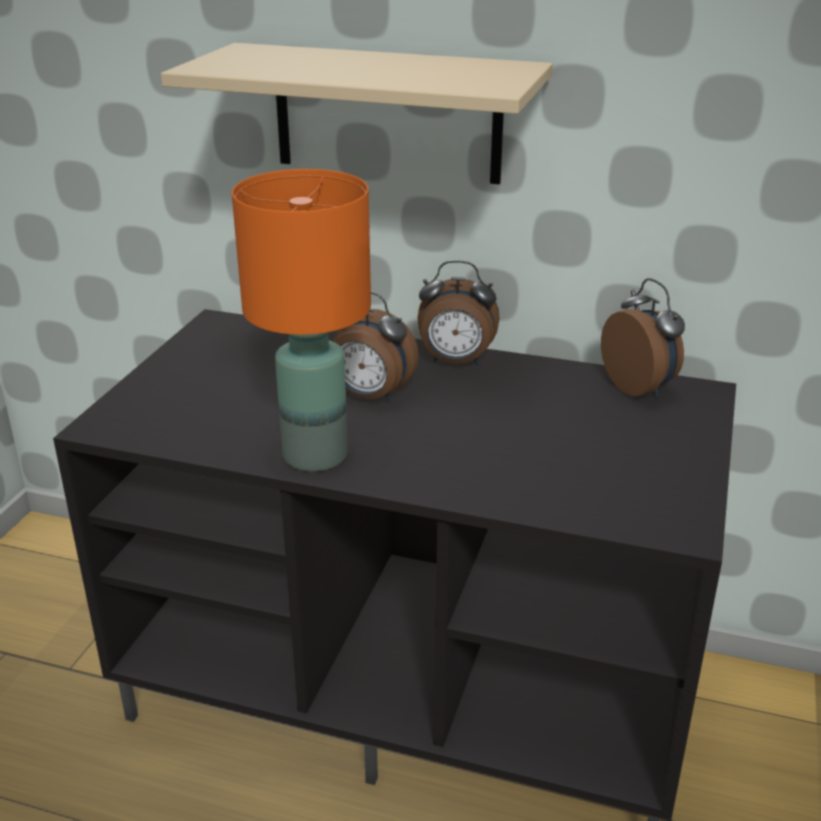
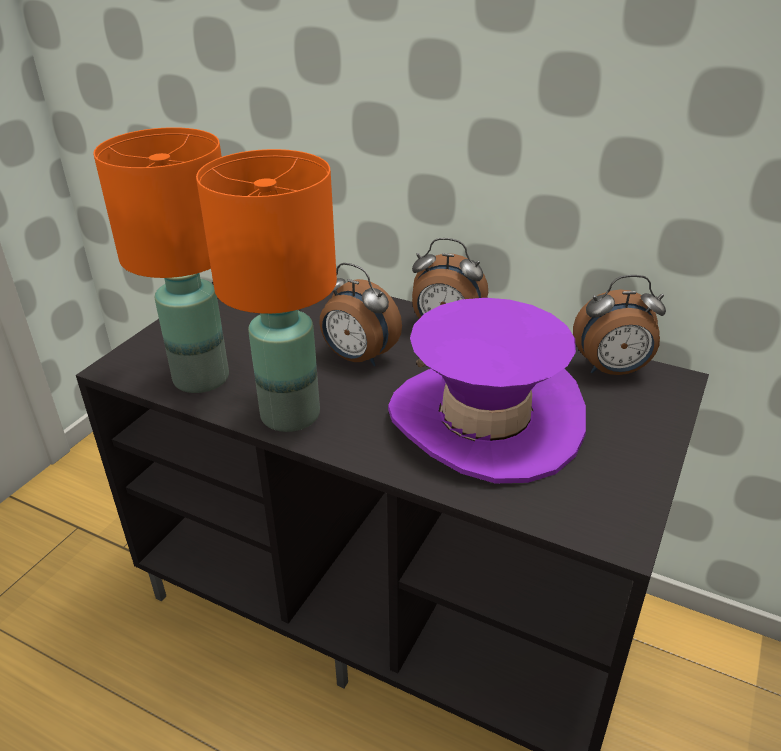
camera: 10 degrees right, 5 degrees up
(203, 428) = (203, 377): none -> orange table lamp
(387, 114) = (395, 94): beige shelf -> none
(523, 442) = (485, 419): none -> purple hat
(640, 387) = (612, 370): alarm clock -> alarm clock turned 105 degrees clockwise

